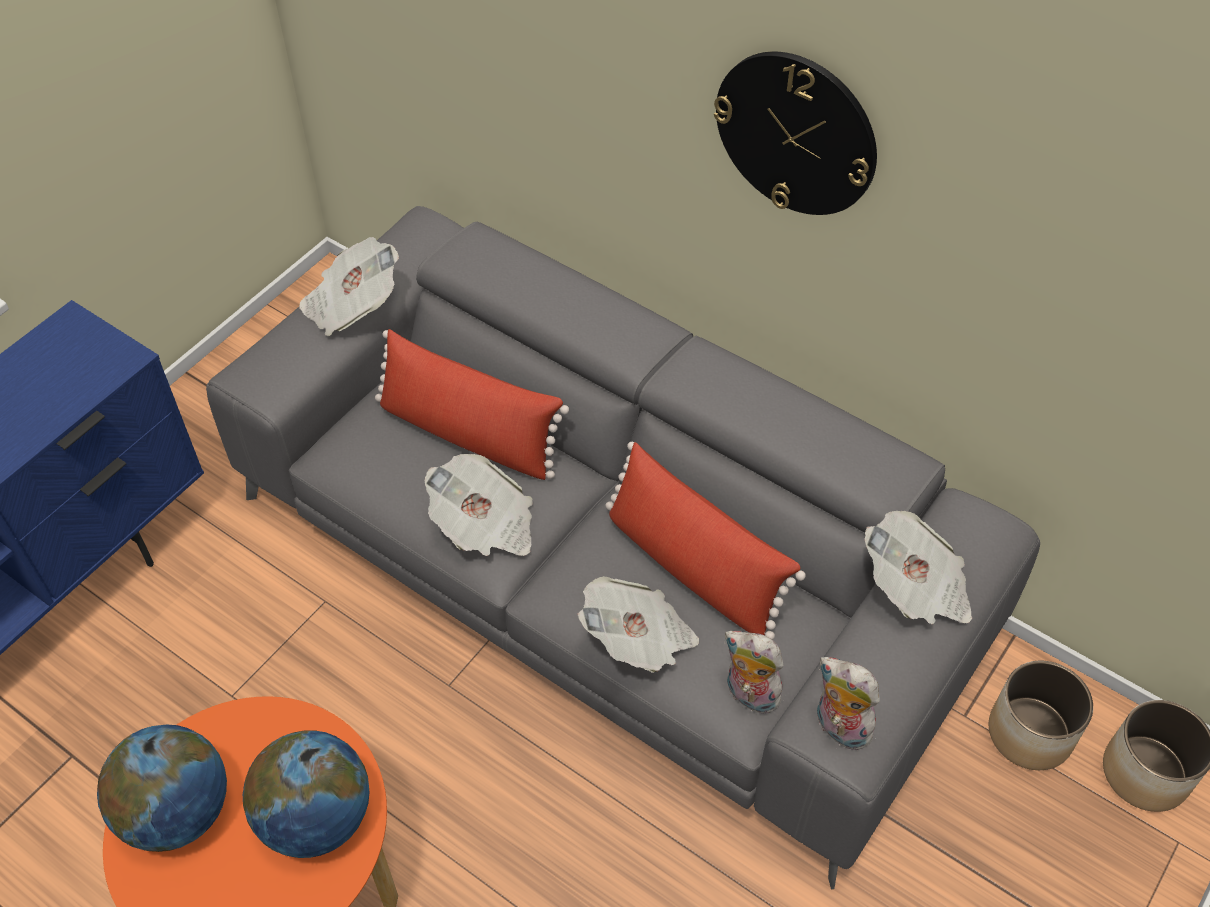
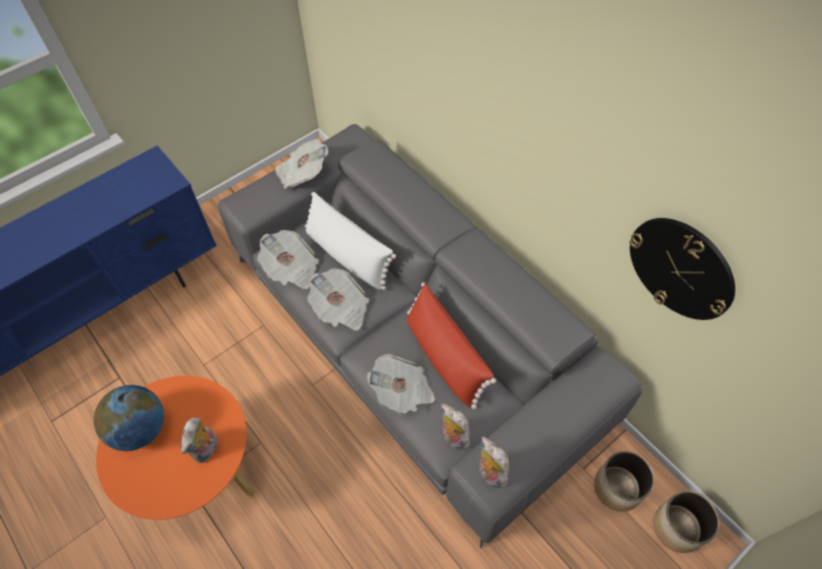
camera: 15 degrees right, 5 degrees up
(317, 818) = (207, 450): globe -> plush toy
(468, 434) = (347, 255): red pillow -> white pillow
(796, 133) = (539, 131): wall clock -> wall clock (681, 268)
(915, 588) = (558, 402): newspaper -> newspaper (291, 269)

